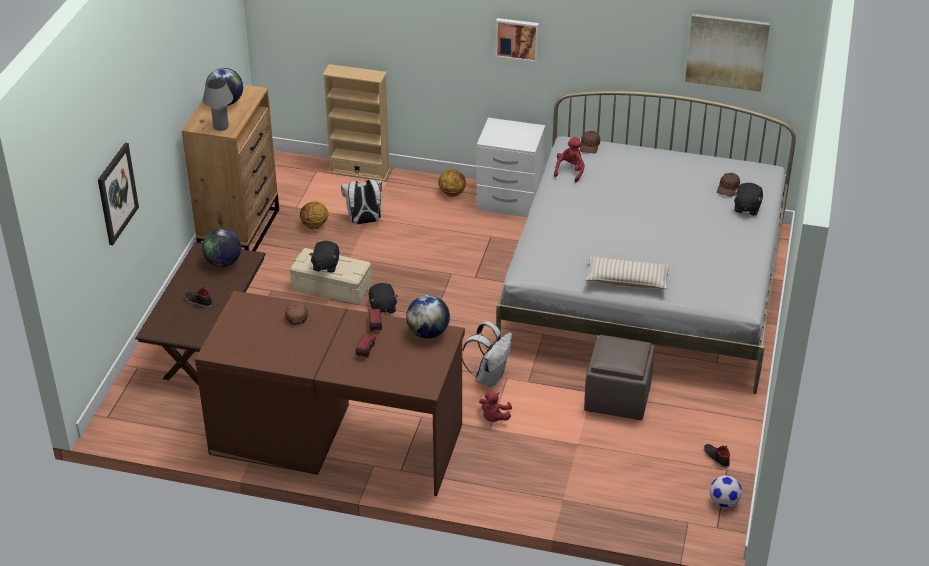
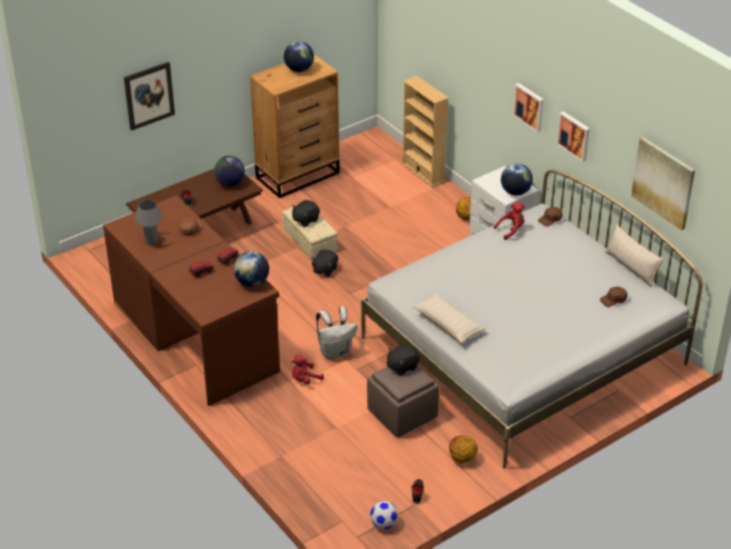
camera: 40 degrees right, 0 degrees up
(221, 127) = (275, 84): grey table lamp -> grey table lamp (151, 241)
(314, 226) = (348, 194): basketball -> basketball (462, 458)
(364, 221) = (384, 207): white backpack -> none
(528, 136) = (515, 192): none -> globe
(590, 47) = (574, 135): none -> picture
(704, 155) = (631, 267): none -> beige pillow
(746, 208) = (608, 321): black plush toy -> black plush toy (402, 367)

